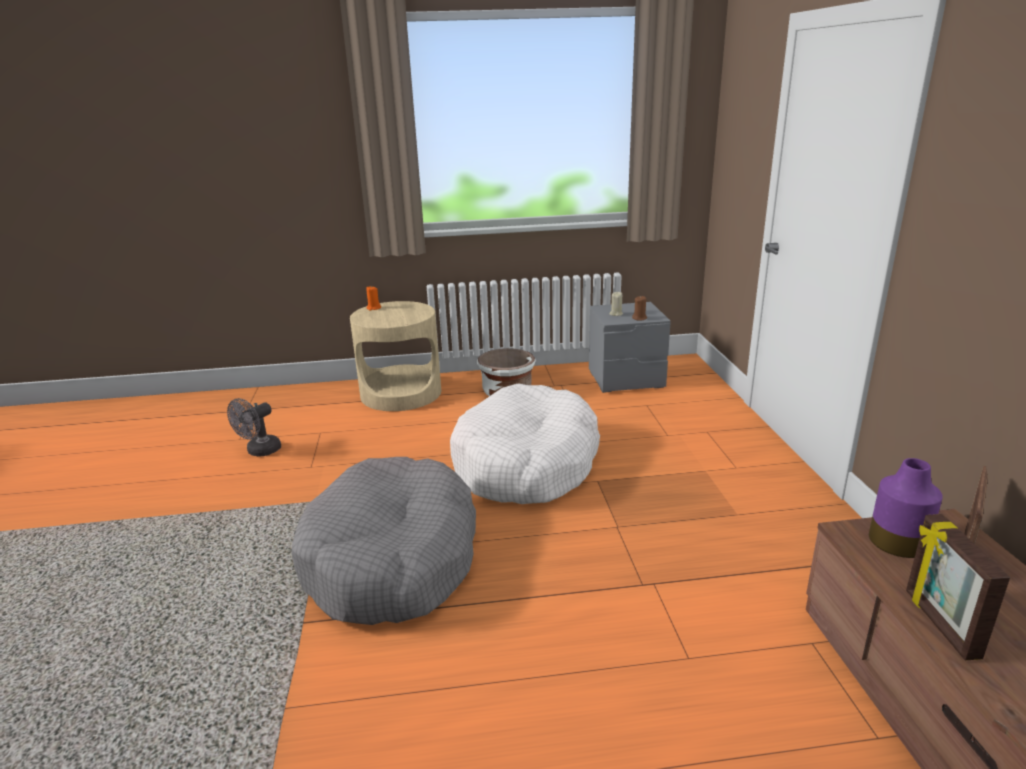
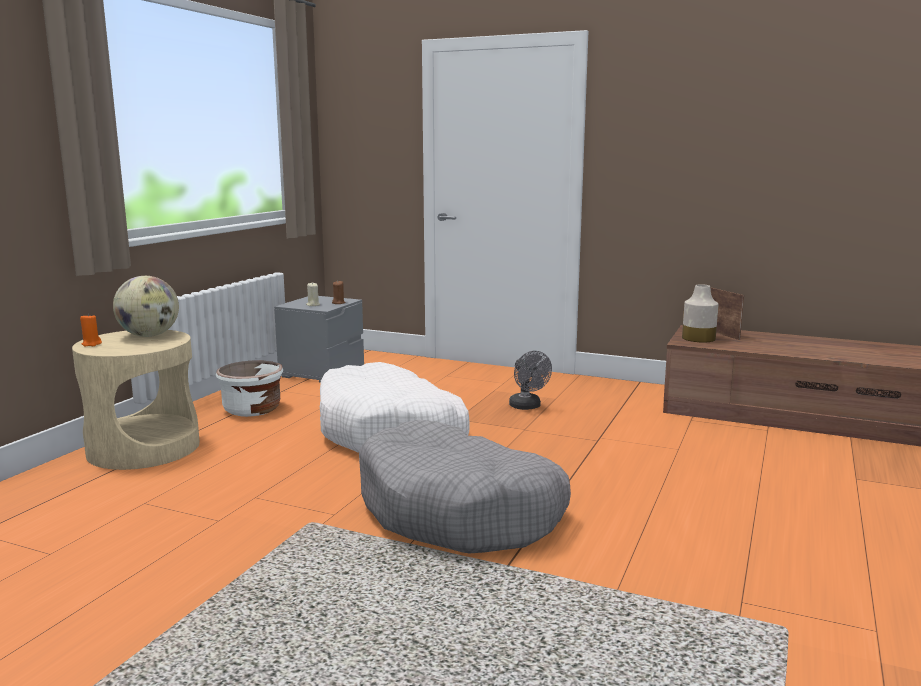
camera: 60 degrees left, 10 degrees down
(259, 451) = (117, 544): grey fan -> grey fan (527, 407)
(410, 312) = (149, 336): none -> globe
(897, 540) = (698, 338): purple vase -> beige vase
(939, 624) = (768, 350): picture frame -> none

